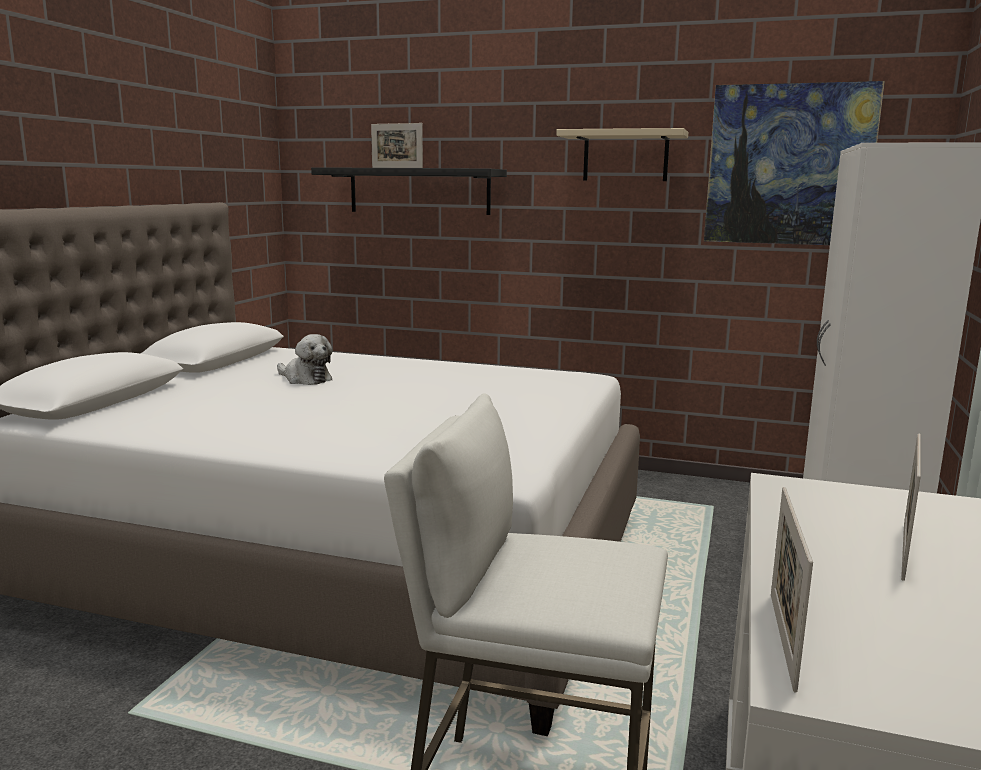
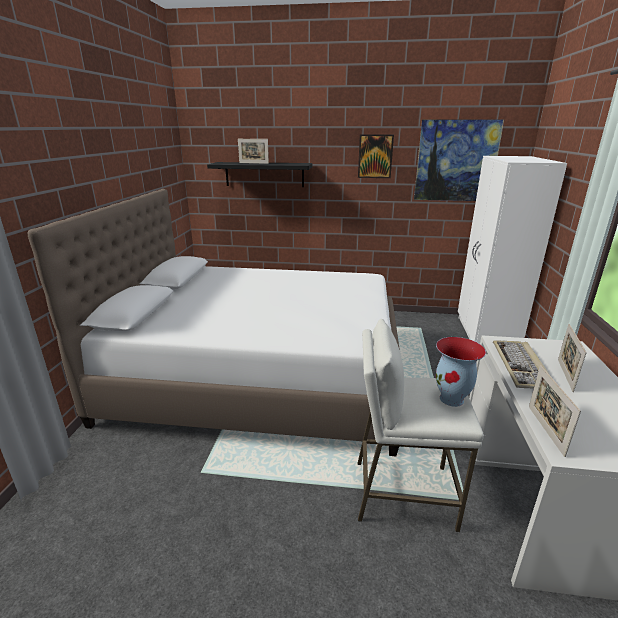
camera: 10 degrees left, 10 degrees up
(305, 379) = (235, 289): plush toy -> none
(615, 575) = (452, 399): none -> vase
(625, 156) = (375, 156): beige shelf -> picture
(806, 528) = (521, 366): none -> keyboard

